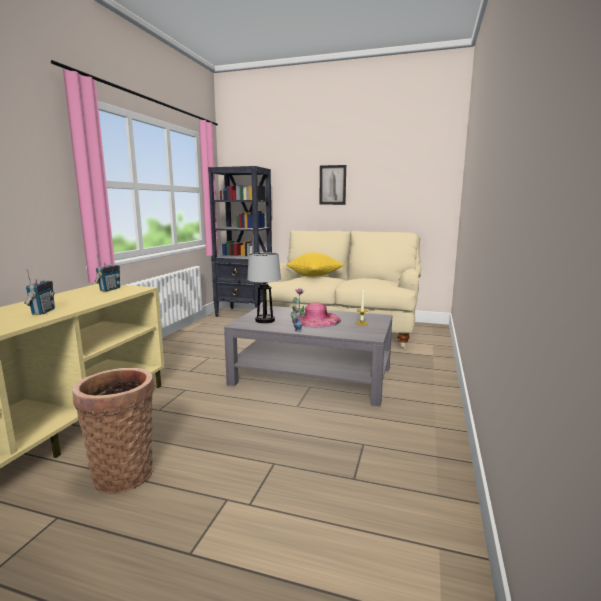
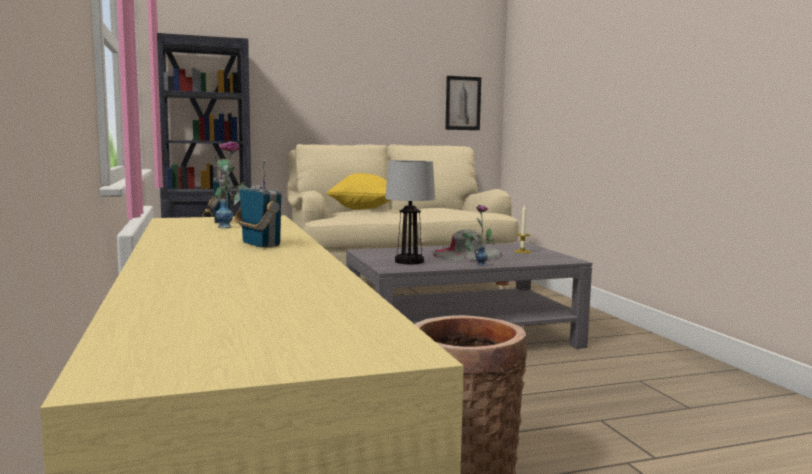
camera: 35 degrees left, 5 degrees down
(95, 295) = (233, 226): none -> vase
(316, 320) = (467, 254): pink hat -> grey hat
(332, 185) = (343, 79): picture -> picture (463, 103)

